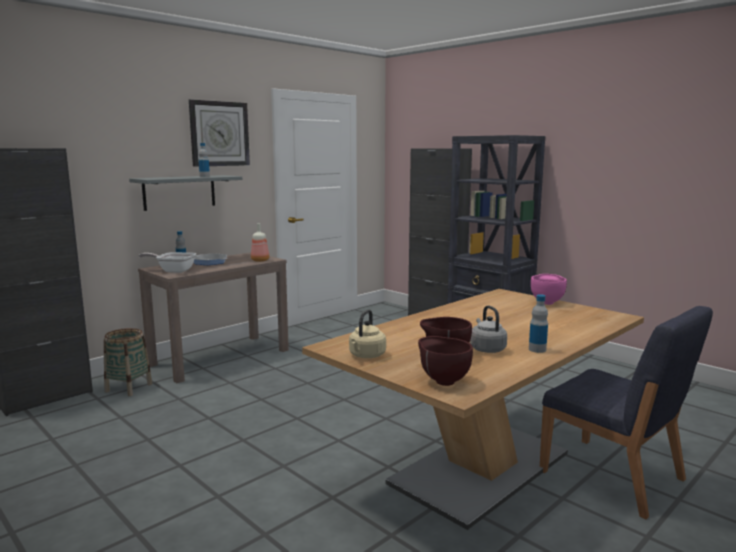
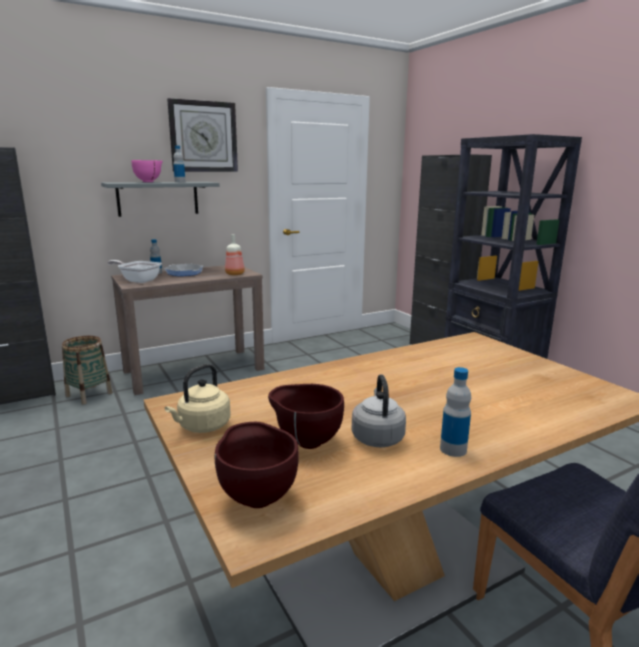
camera: 15 degrees right, 5 degrees up
(547, 302) = (525, 361): pink bowl -> pink bowl (149, 182)

